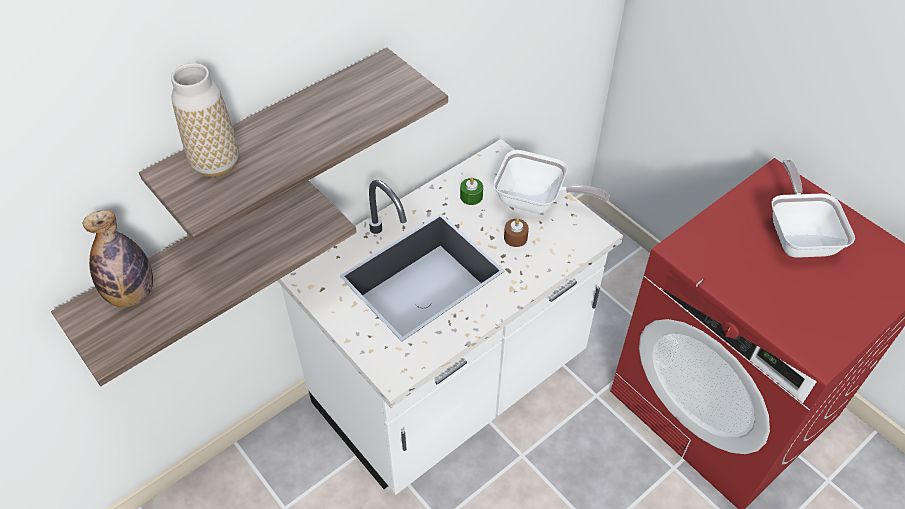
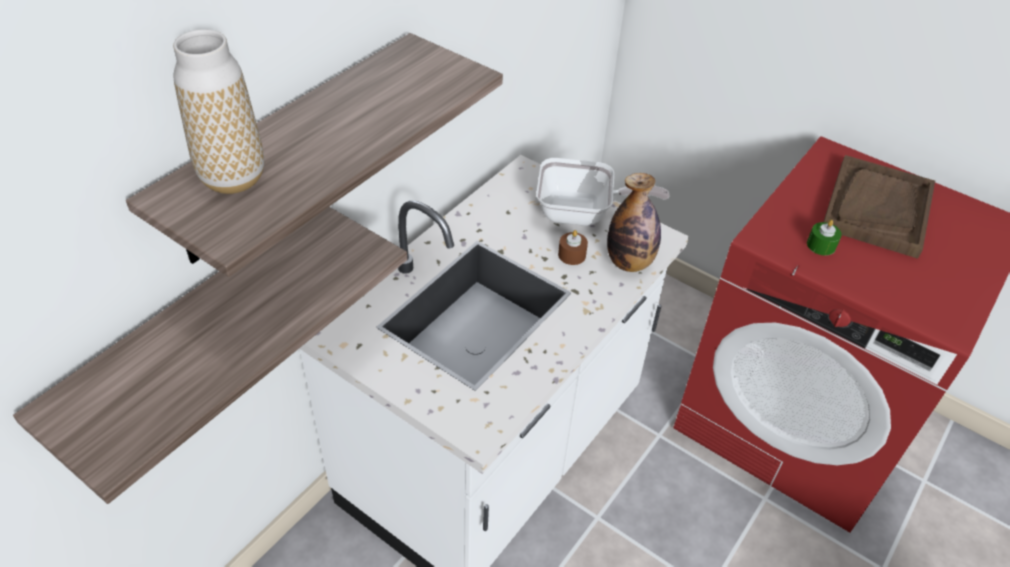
camera: 15 degrees left, 5 degrees down
(132, 294) = (128, 375): bottle -> bottle (629, 262)
(471, 196) = (507, 218): green candle -> green candle (821, 245)
(799, 235) = (877, 208): frying pan -> brown tray

